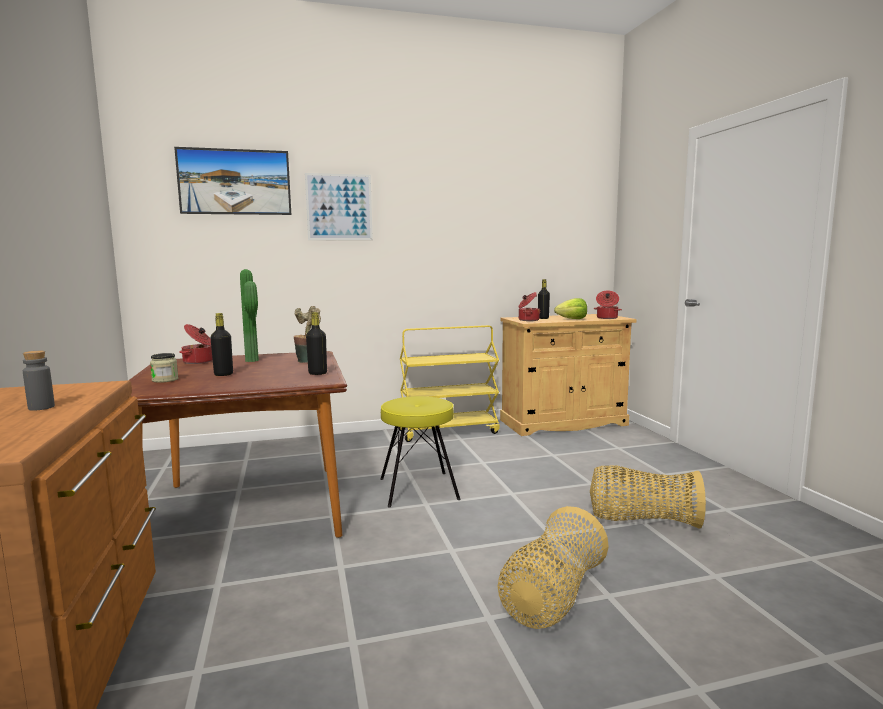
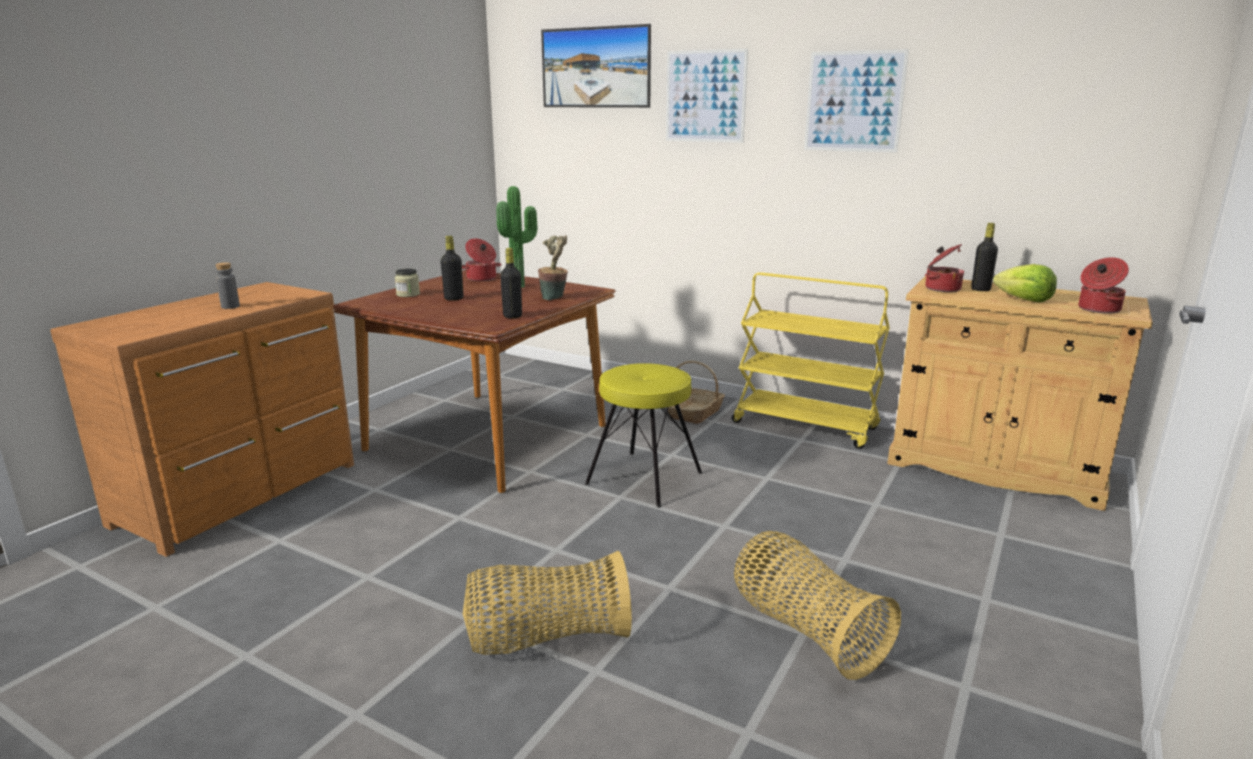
camera: 45 degrees right, 10 degrees up
(373, 444) = (694, 413): none -> basket
(446, 212) = (854, 101): none -> picture

